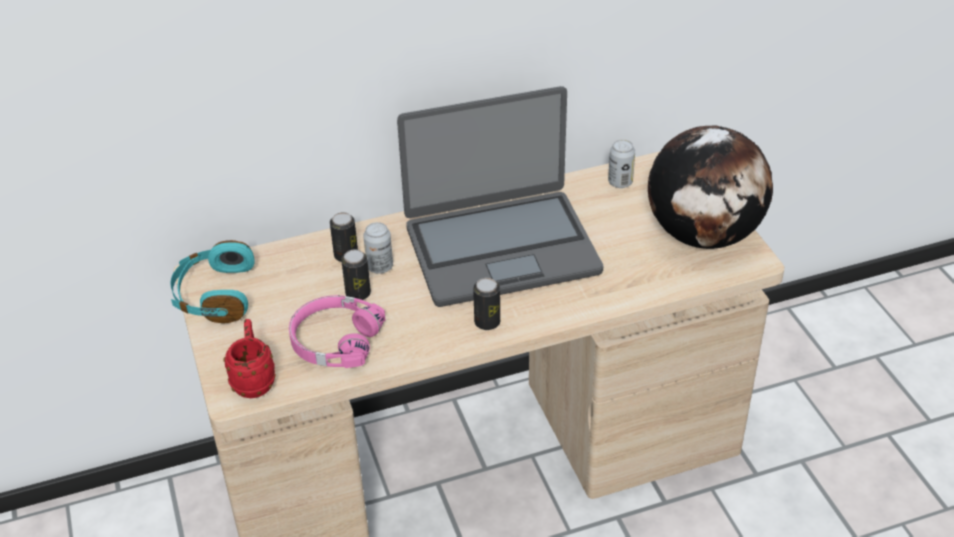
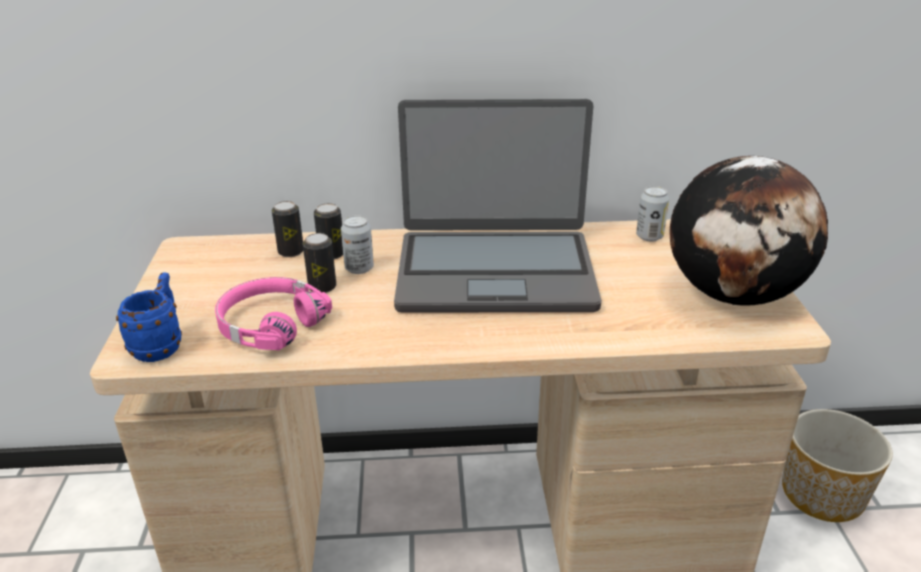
camera: 15 degrees right, 10 degrees down
(214, 295) = (182, 266): turquoise headphones -> none
(254, 380) = (161, 345): red mug -> blue mug
(487, 322) = (445, 336): can -> can (291, 252)
(788, 367) = (823, 495): none -> planter

